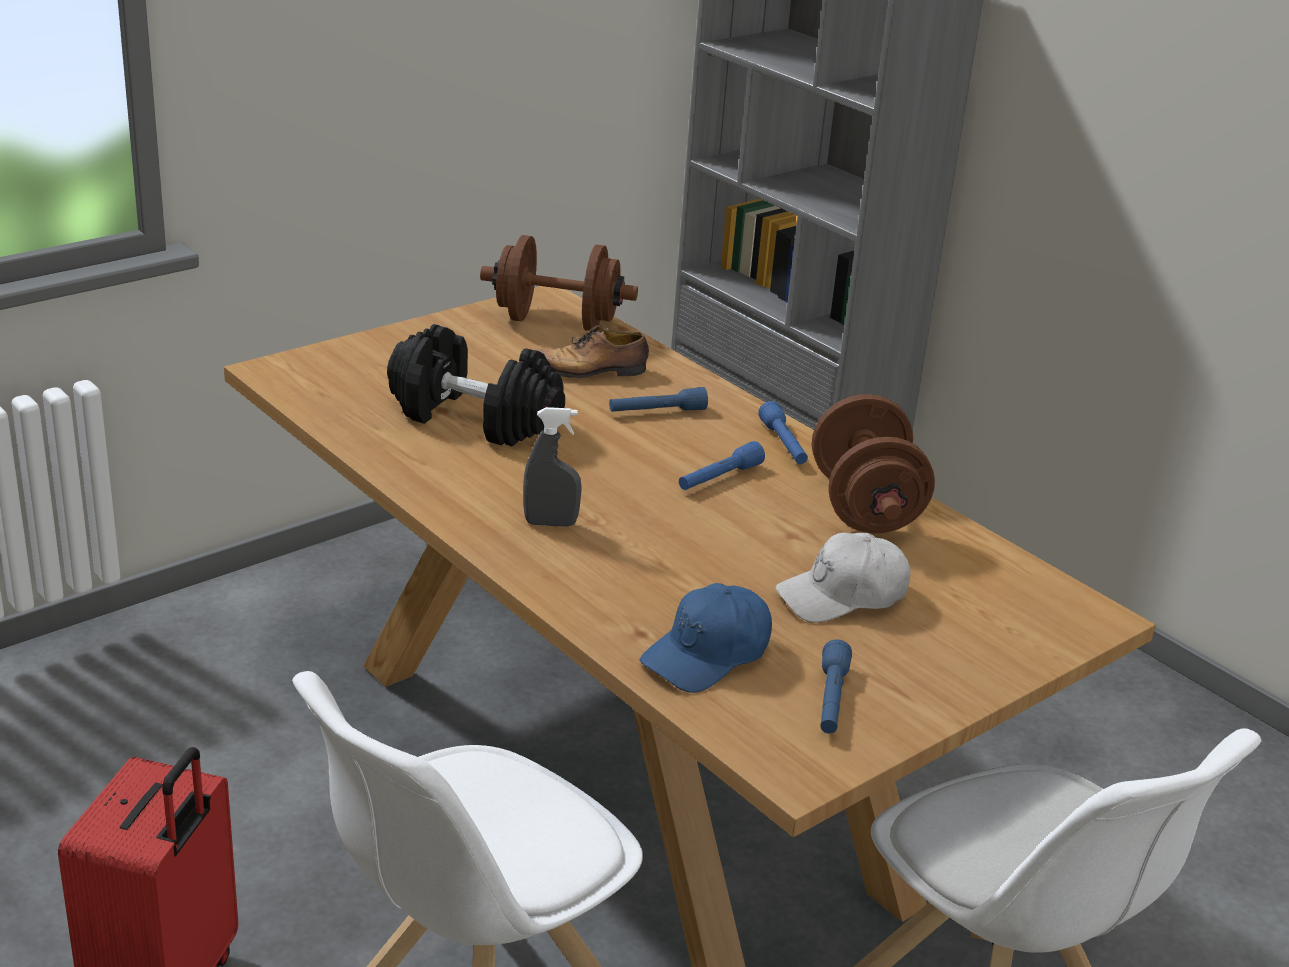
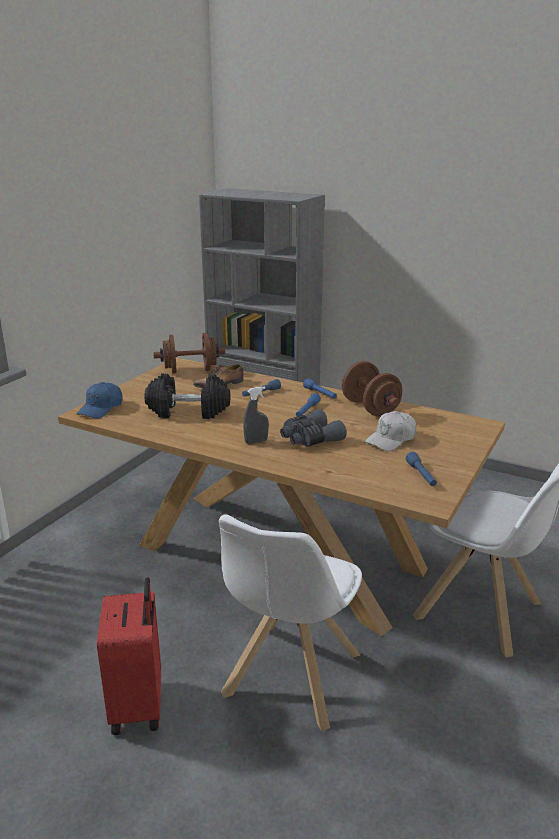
camera: 20 degrees left, 5 degrees down
(667, 546) = (310, 439): none -> grey binoculars
(708, 654) = (361, 472): blue cap -> blue cap (101, 408)

